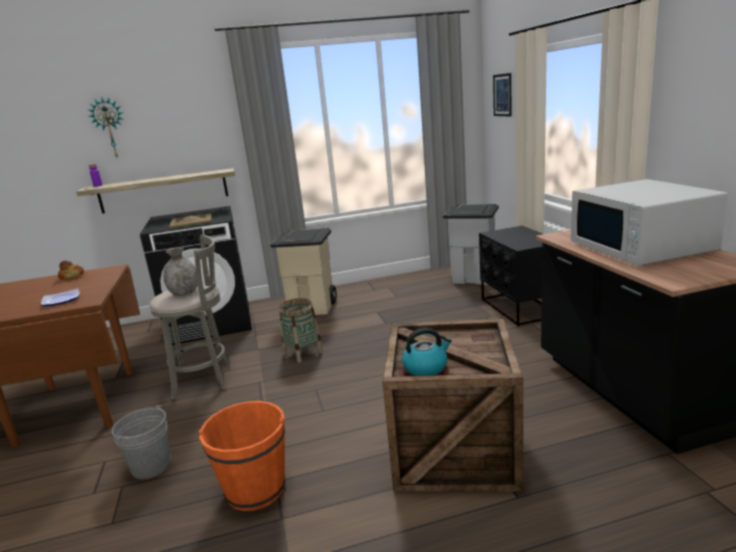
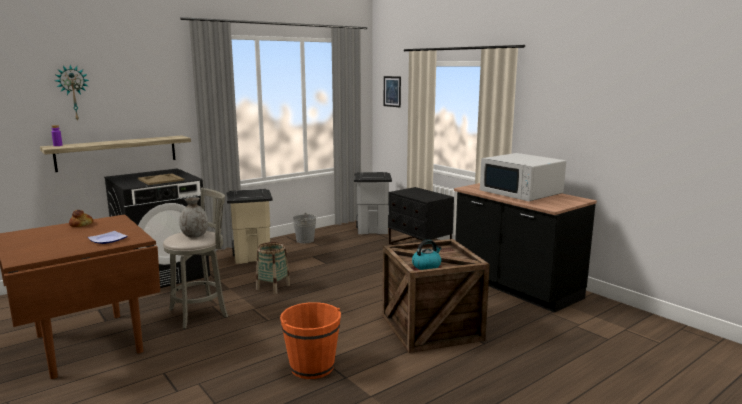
camera: 25 degrees left, 5 degrees down
(151, 466) = (211, 369): grey bucket -> grey bucket (305, 240)

